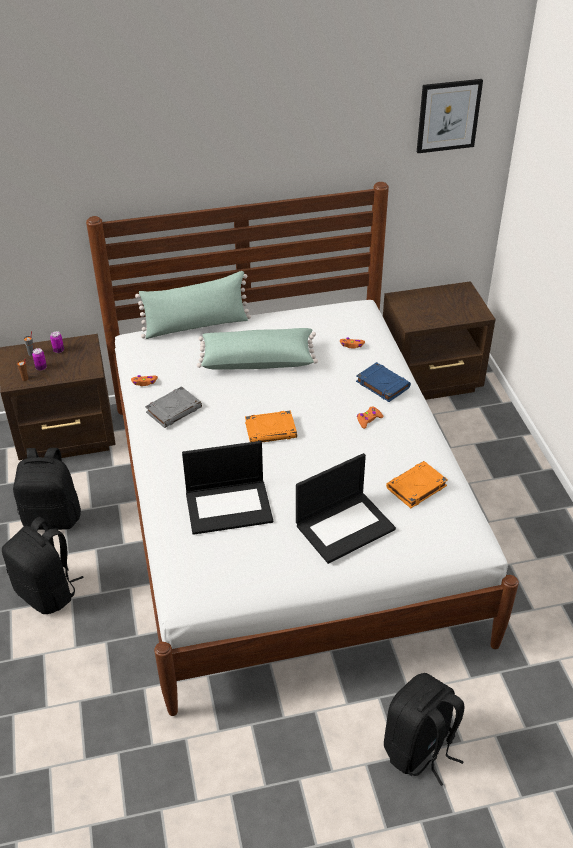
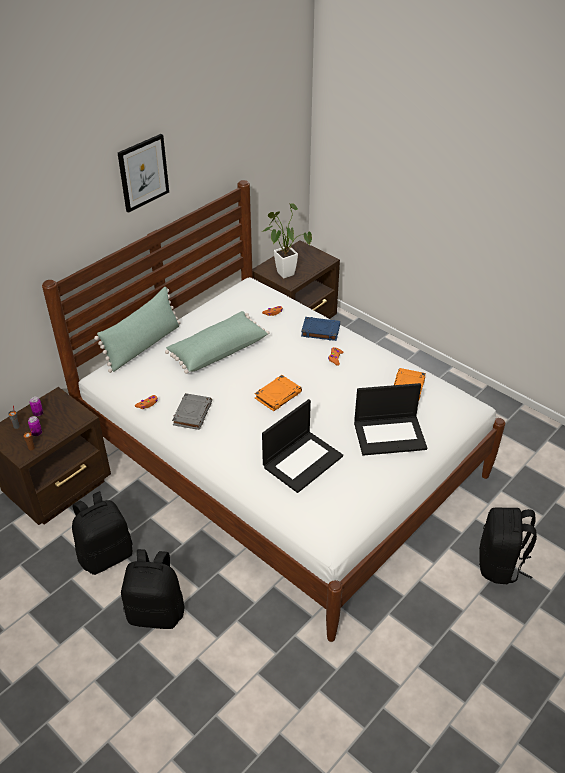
camera: 35 degrees left, 0 degrees up
(345, 526) = (390, 435): laptop -> laptop turned 60 degrees clockwise
(418, 308) = (283, 271): none -> potted plant
(448, 116) = (273, 115): picture -> picture (143, 172)

